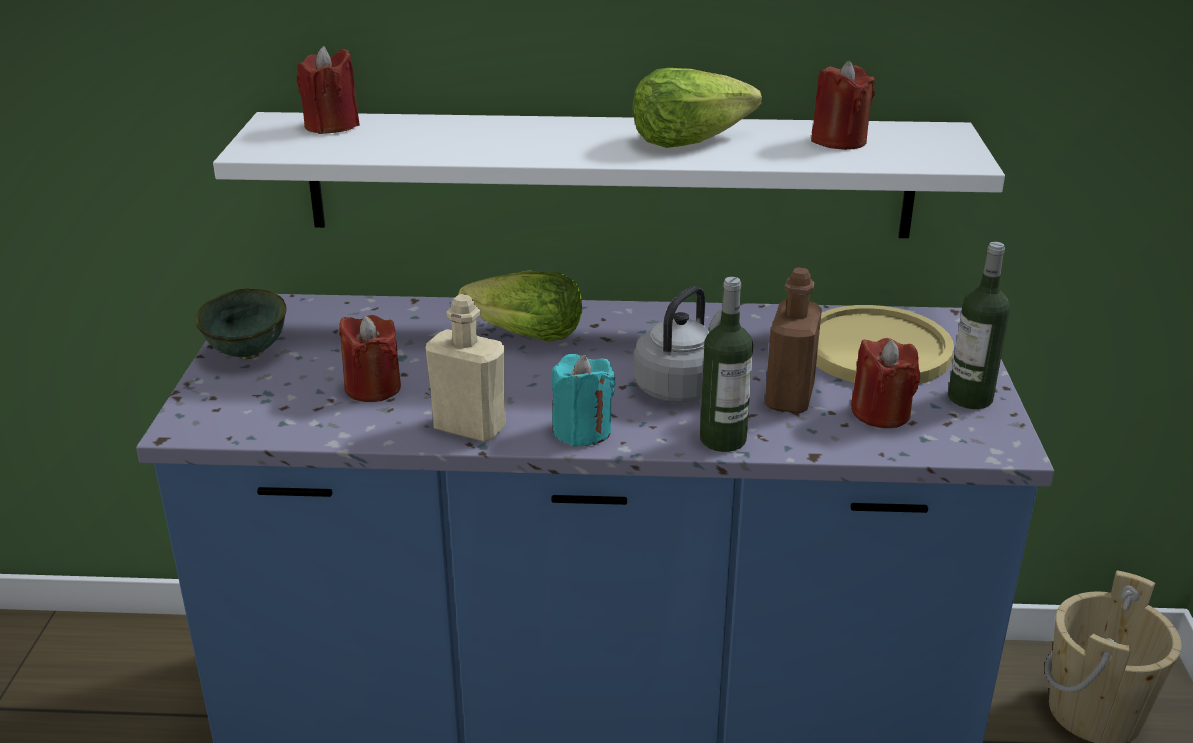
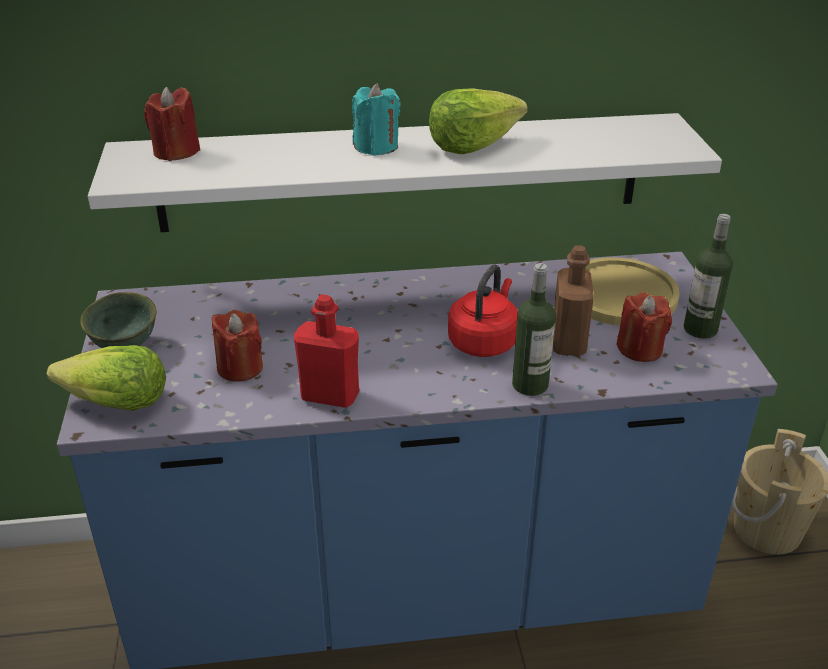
camera: 10 degrees left, 5 degrees up
(469, 428) = (330, 396): beige bottle -> red bottle
(525, 335) = (348, 308): lettuce -> lettuce (115, 403)
(582, 431) = (419, 389): turquoise candle -> turquoise candle (376, 147)
(681, 386) = (484, 341): grey kettle -> red kettle
(838, 140) = (587, 137): red candle -> none

